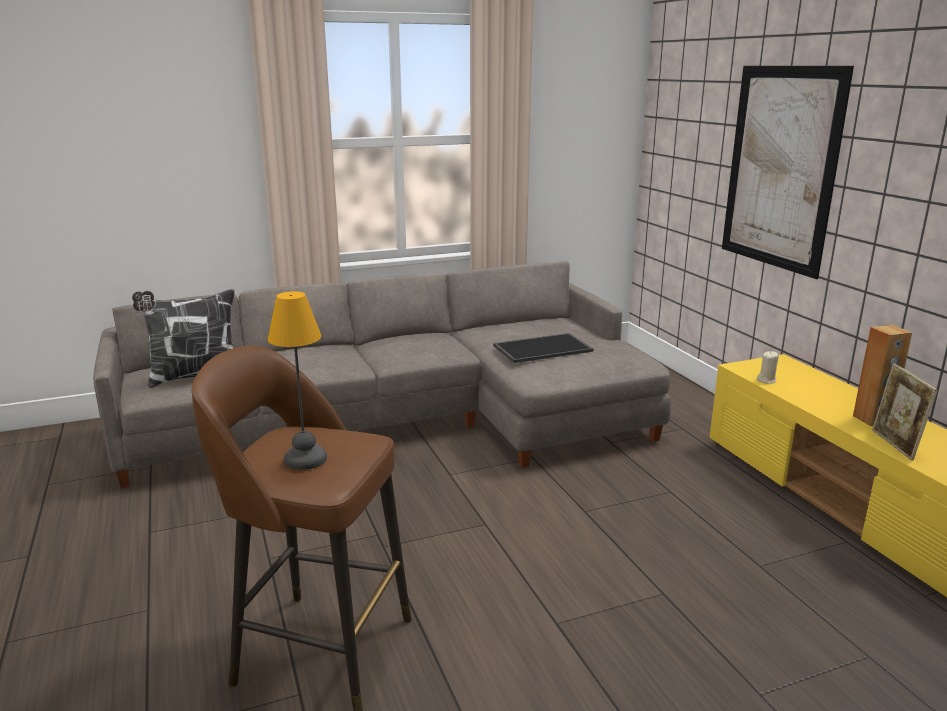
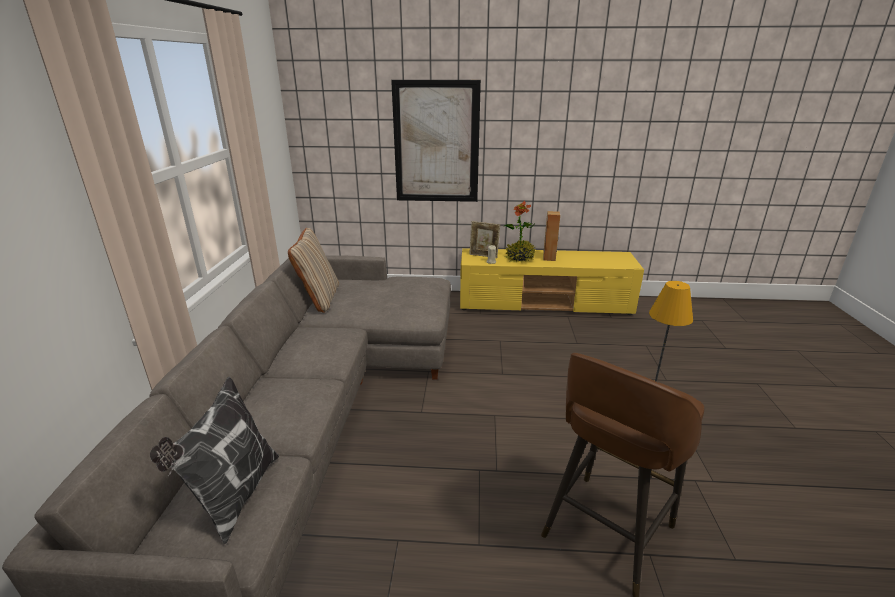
camera: 65 degrees left, 5 degrees up
(509, 323) = (319, 298): none -> beige pillow
(543, 348) = (386, 300): tray -> none
(822, 397) = (519, 258): none -> potted plant
(895, 445) = (576, 263): picture frame -> picture frame (483, 256)

